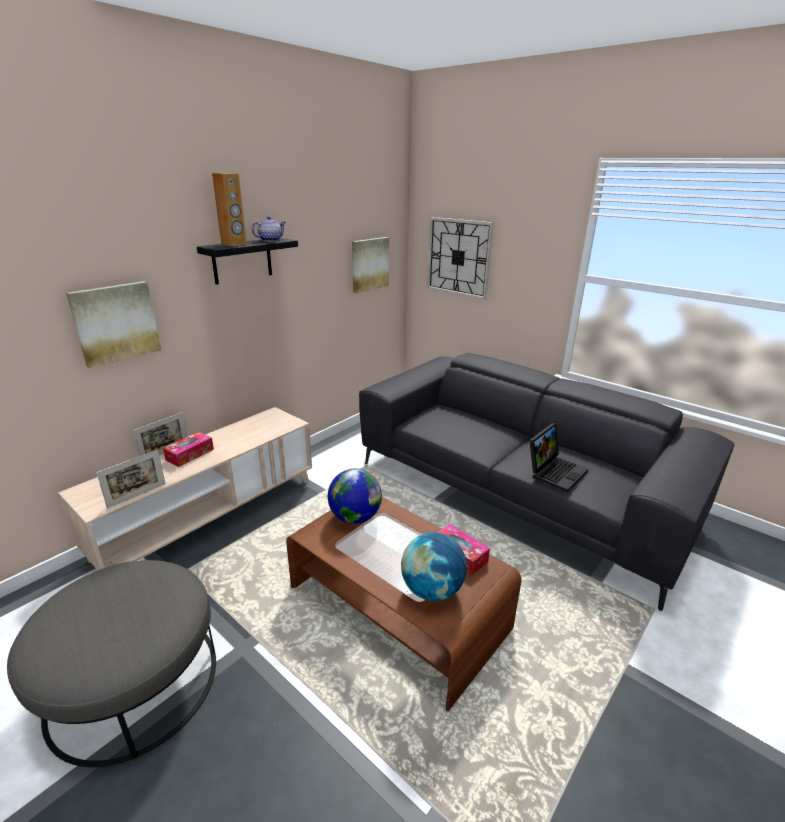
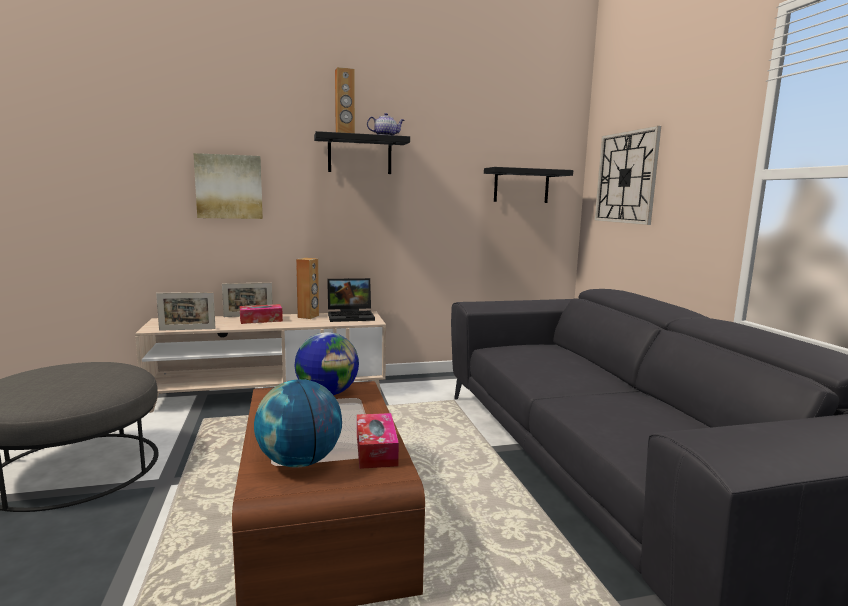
camera: 35 degrees right, 15 degrees down
(227, 434) = (308, 316): none -> brown speaker
(369, 264) = (521, 186): picture -> black shelf
(555, 471) = (612, 418): laptop -> laptop (352, 316)

